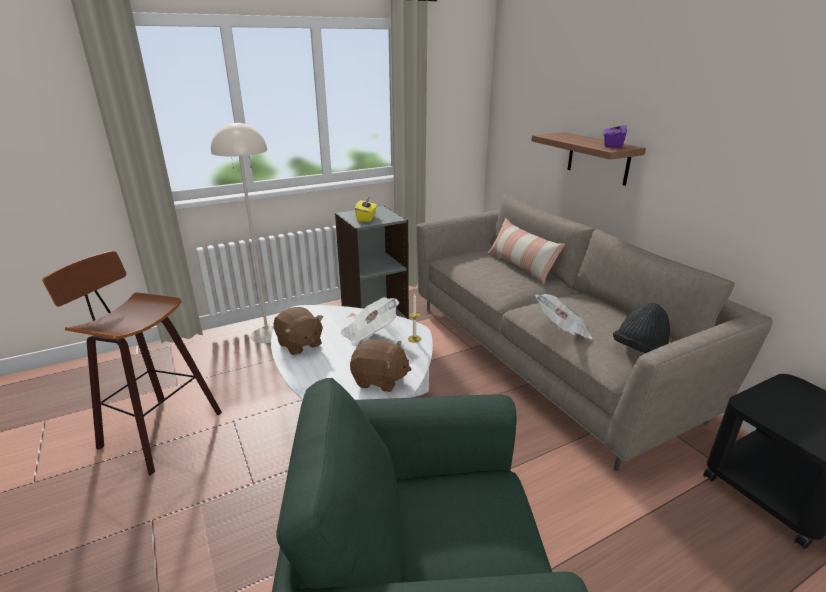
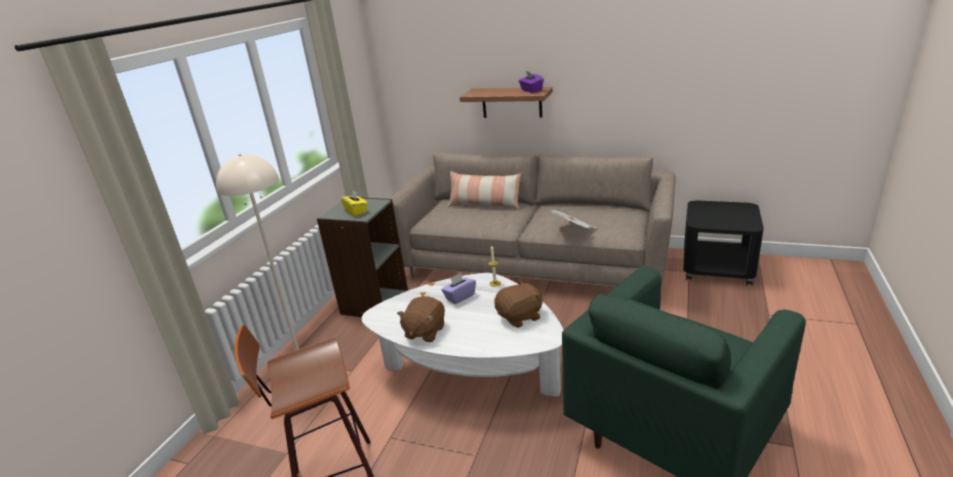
camera: 40 degrees left, 0 degrees up
(299, 344) = (424, 332): brown plush toy -> brown plush toy turned 105 degrees clockwise
(370, 333) = (459, 297): newspaper -> purple tissue box
(639, 349) = (625, 221): black hat -> none

